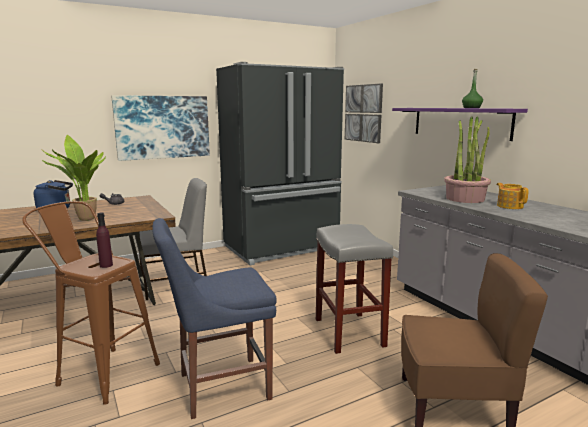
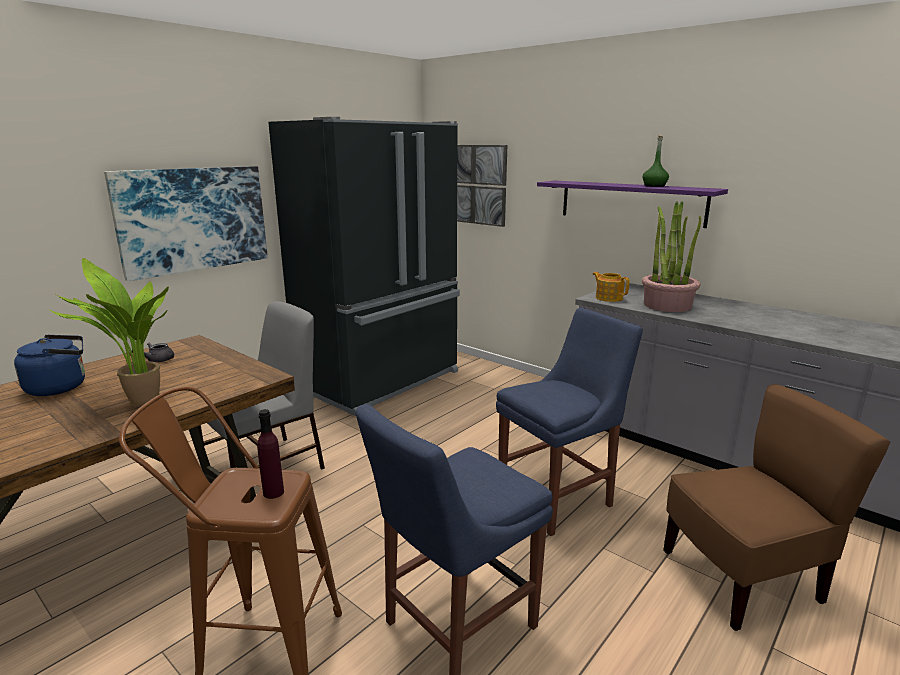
camera: 20 degrees left, 5 degrees up
(350, 333) = (559, 498): grey stool -> blue chair
(509, 206) = (727, 312): teapot -> teapot (608, 298)

